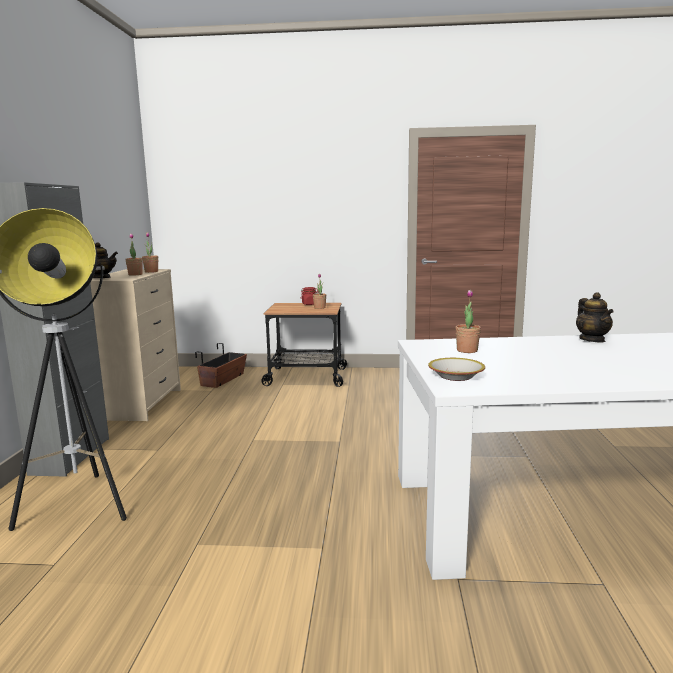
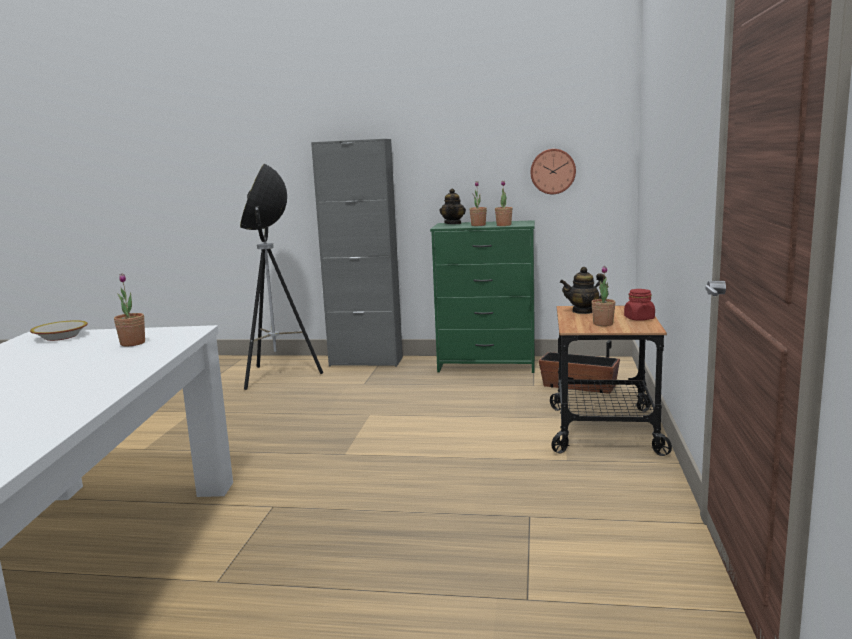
camera: 95 degrees right, 0 degrees up
(123, 226) = (553, 171): none -> wall clock
(142, 404) = (487, 364): beige dresser -> green dresser
(592, 340) = (81, 398): teapot -> teapot (583, 311)

